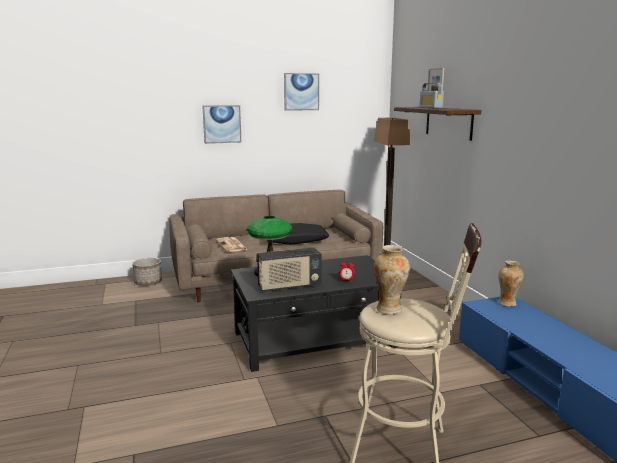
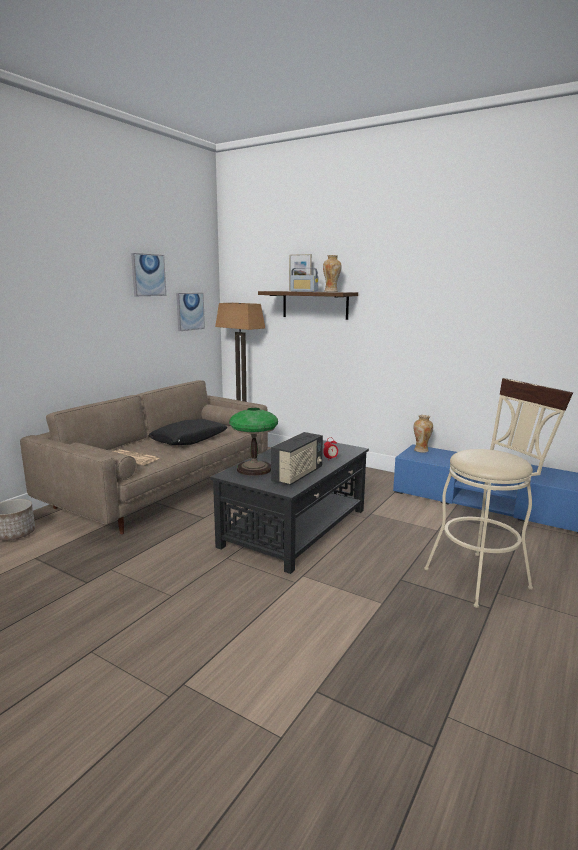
camera: 40 degrees left, 0 degrees up
(222, 124) = (72, 314): picture -> picture (190, 311)
(389, 309) = (482, 458): vase -> vase (331, 291)

